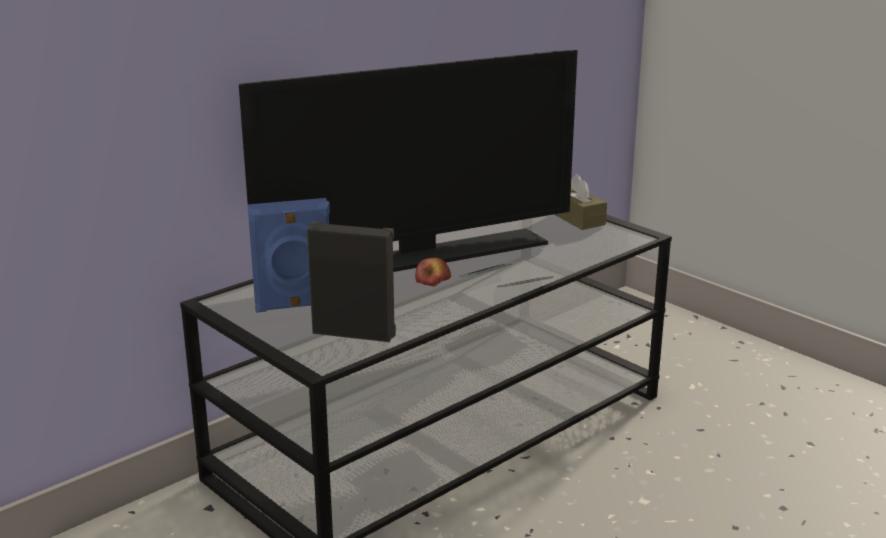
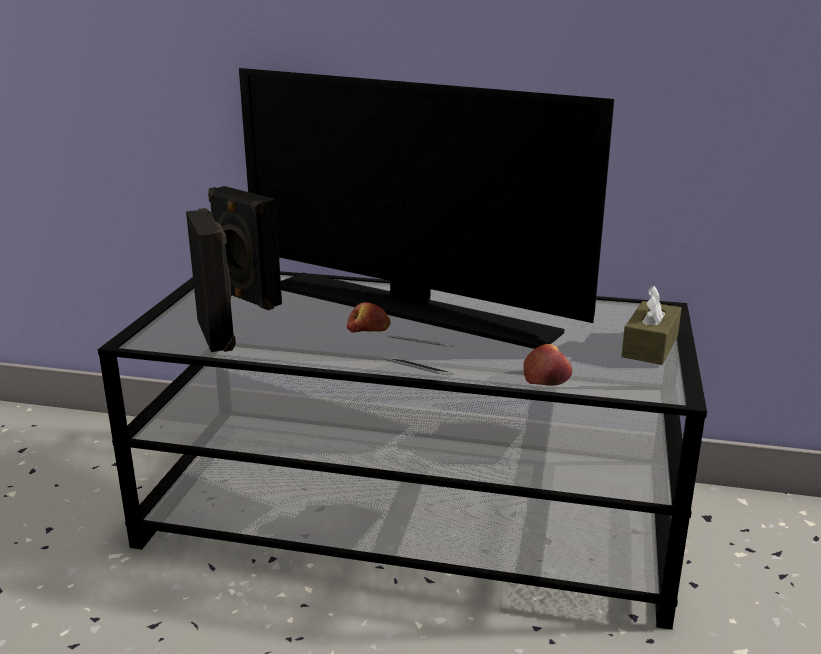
camera: 55 degrees right, 0 degrees up
(294, 305) = (247, 299): blue speaker -> black speaker
(581, 256) = (547, 377): none -> apple

